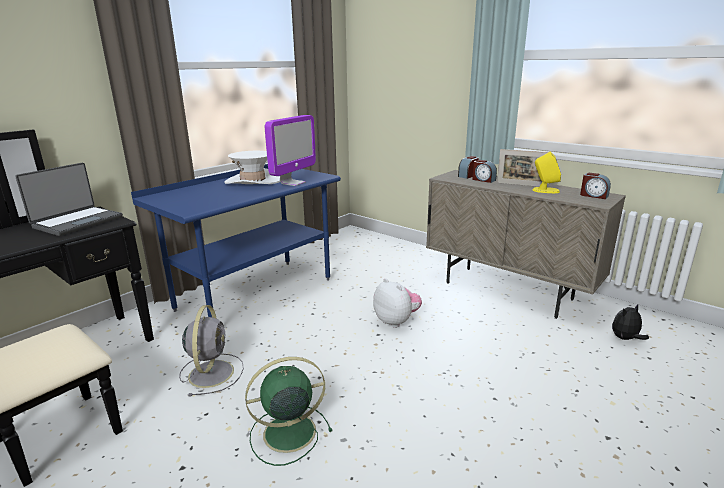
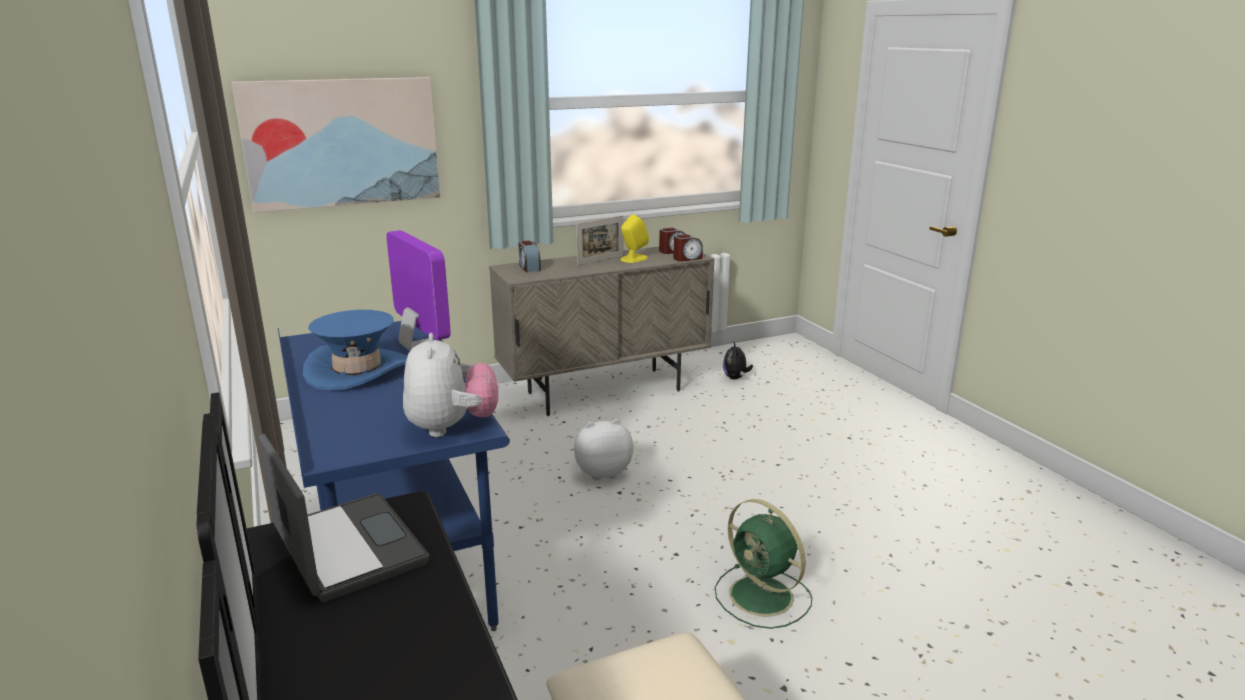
camera: 65 degrees left, 0 degrees up
(189, 207) = (452, 427): none -> plush toy
(212, 372) = (599, 642): grey fan -> none
(253, 181) = (357, 370): white hat -> blue hat
(287, 433) = (763, 597): green fan -> green fan turned 45 degrees counterclockwise
(402, 76) = (342, 142): none -> picture
(483, 180) = (558, 267): alarm clock -> alarm clock (687, 258)

